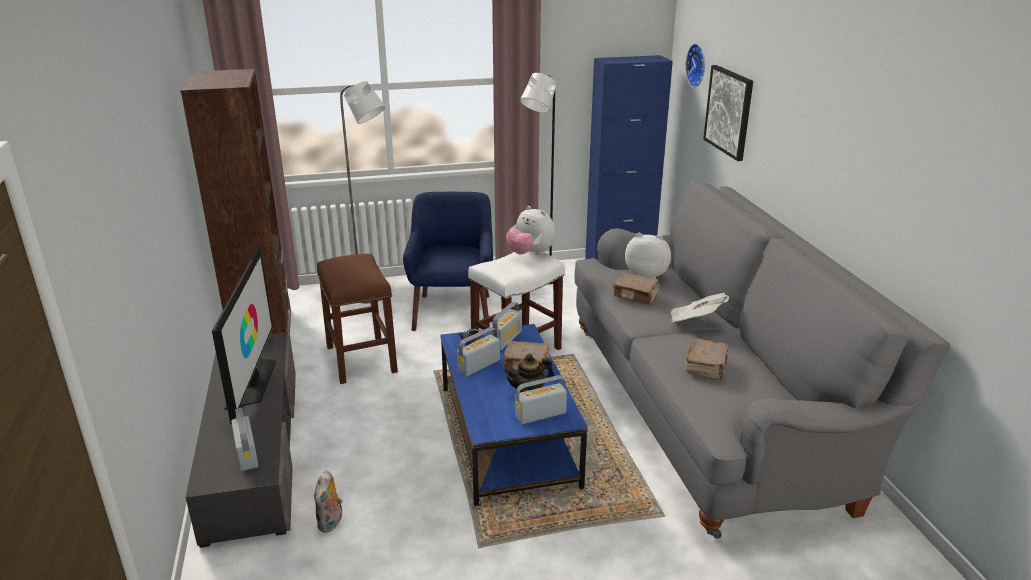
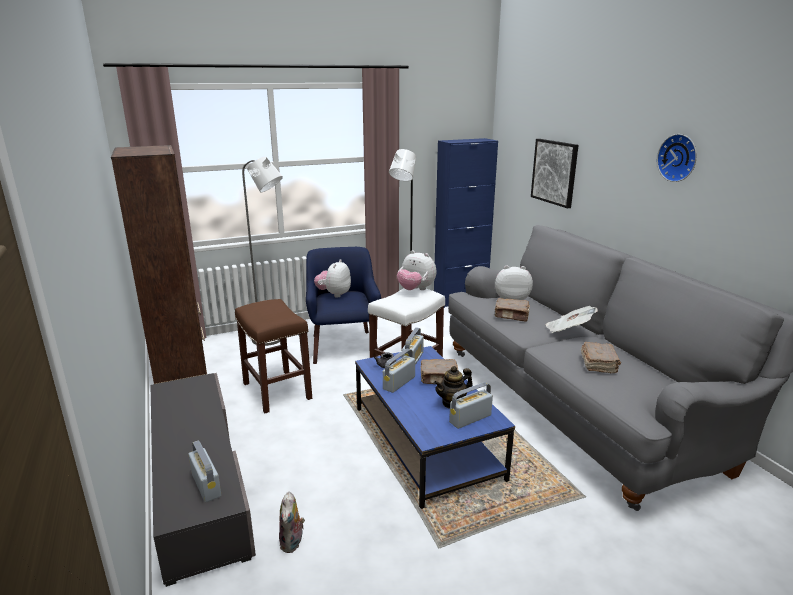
camera: 10 degrees left, 5 degrees down
(252, 381) = (193, 416): television -> none
(443, 249) = (334, 294): none -> plush toy
(698, 65) = (520, 142): wall clock -> wall clock (679, 157)

